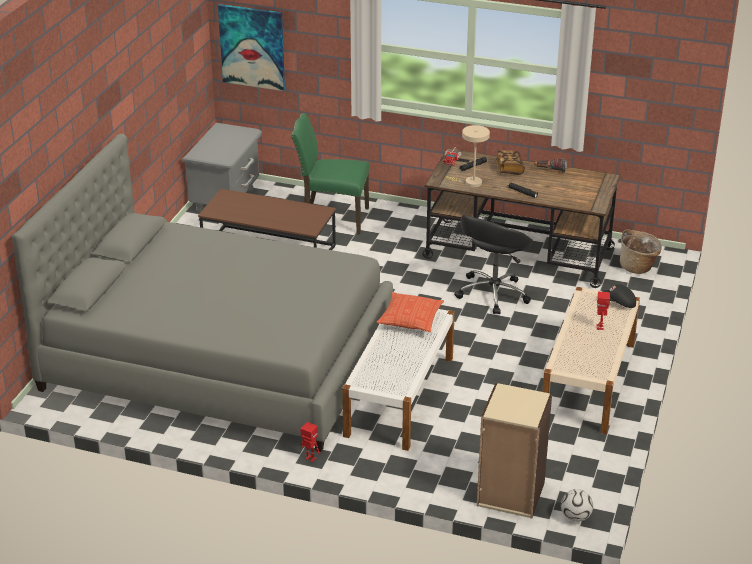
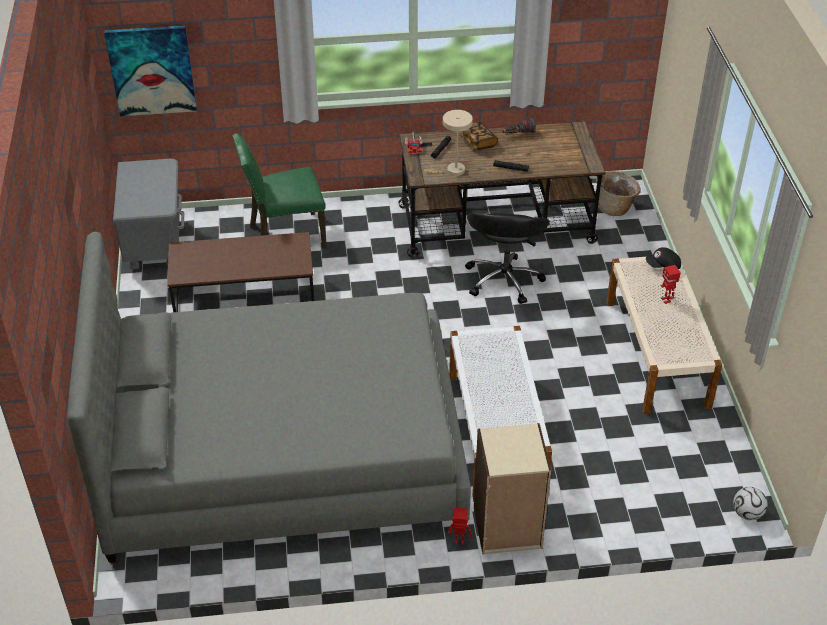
camera: 25 degrees left, 10 degrees up
(410, 320) = (485, 350): orange pillow -> none
(510, 495) = (674, 510): beige bookcase -> beige bookcase (507, 528)

